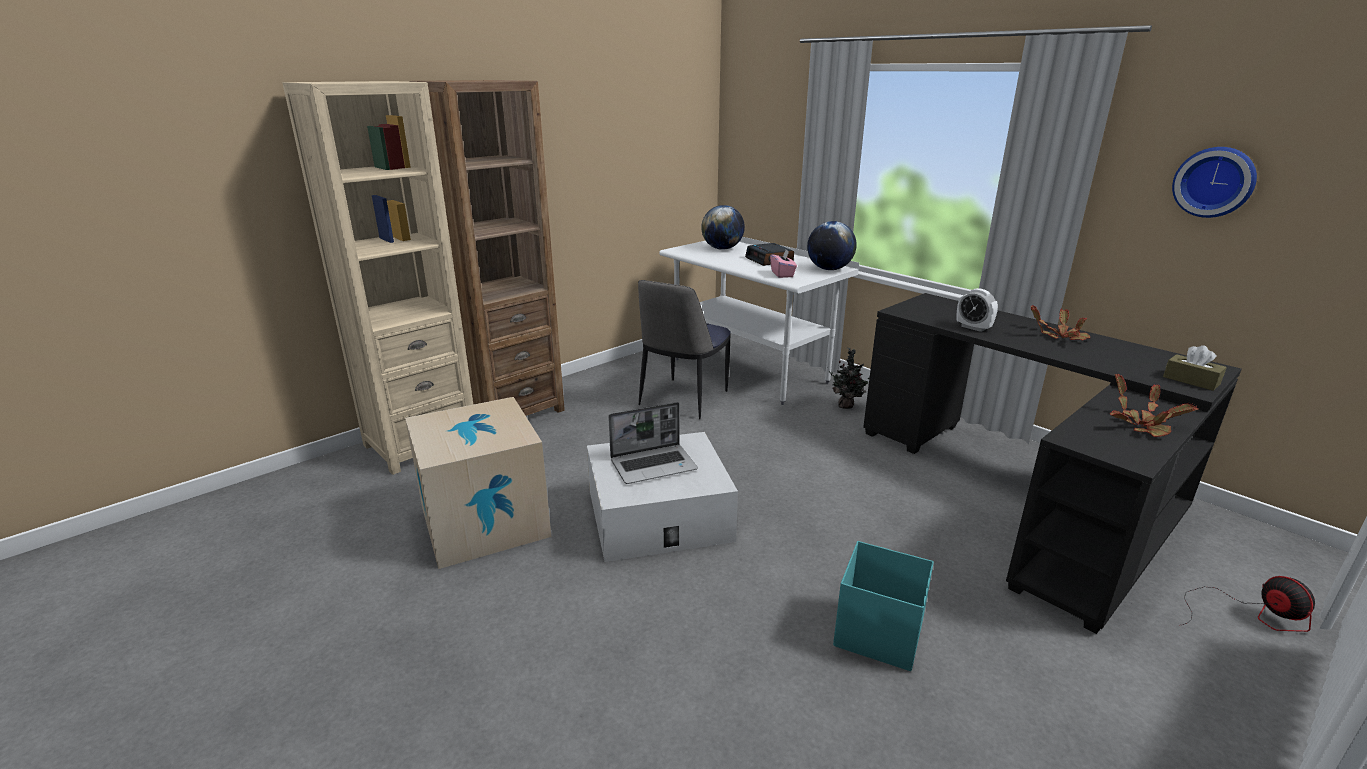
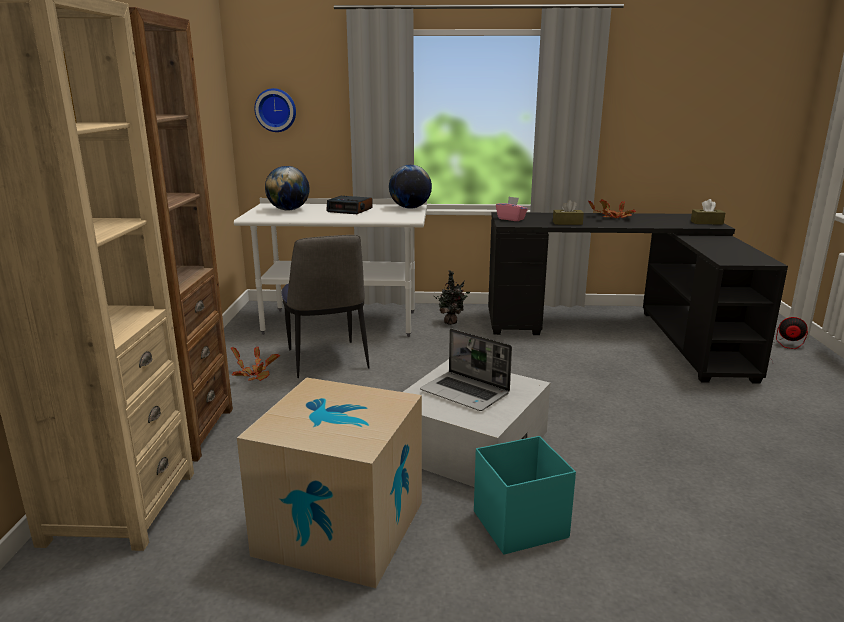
camera: 45 degrees left, 5 degrees down
(654, 465) = (466, 393): laptop -> laptop turned 105 degrees clockwise
(782, 274) = (388, 216): pink tissue box -> pink tissue box (511, 219)
(877, 633) = (700, 436): turquoise storage box -> turquoise storage box (518, 525)
(973, 327) = (567, 223): alarm clock -> brown tissue box
(1142, 425) = (730, 247): potted plant -> potted plant (254, 375)
(1214, 182) = (664, 103): wall clock -> wall clock (276, 110)

